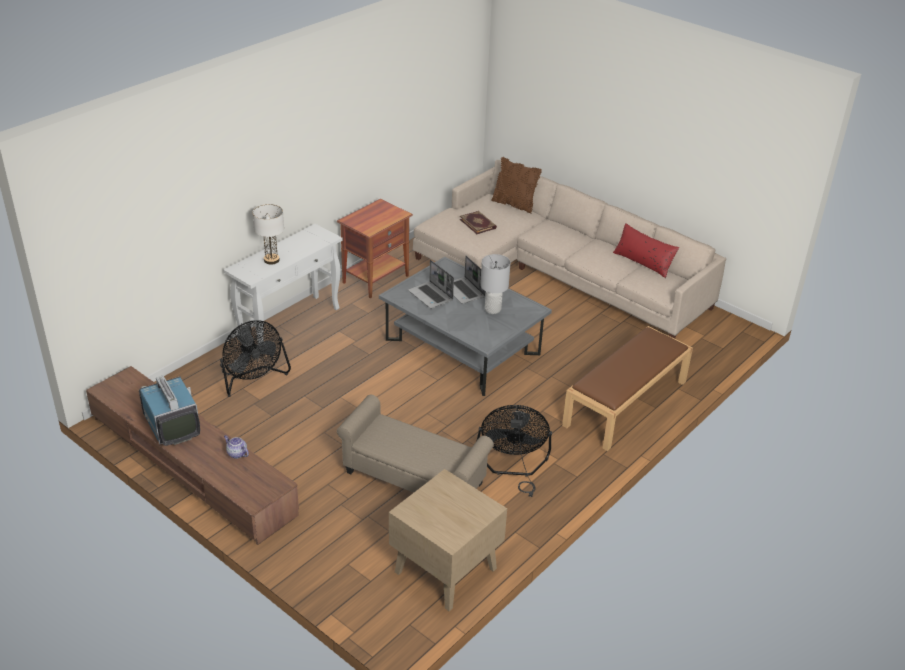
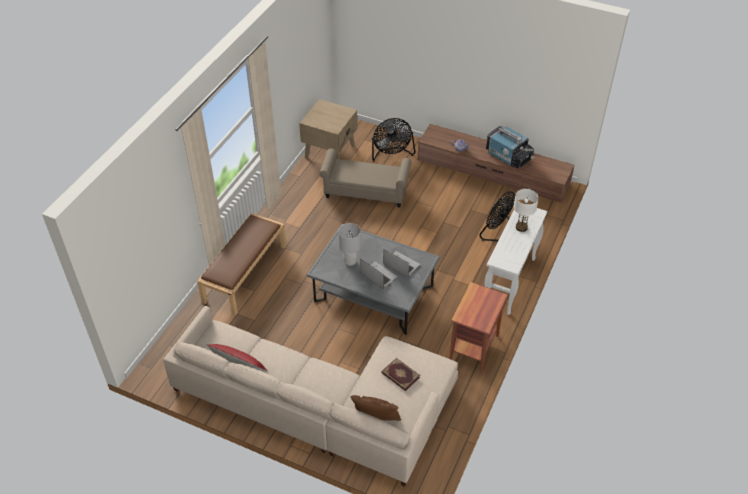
camera: 165 degrees right, 10 degrees up
(515, 467) = (309, 211): black fan -> black fan (389, 153)

